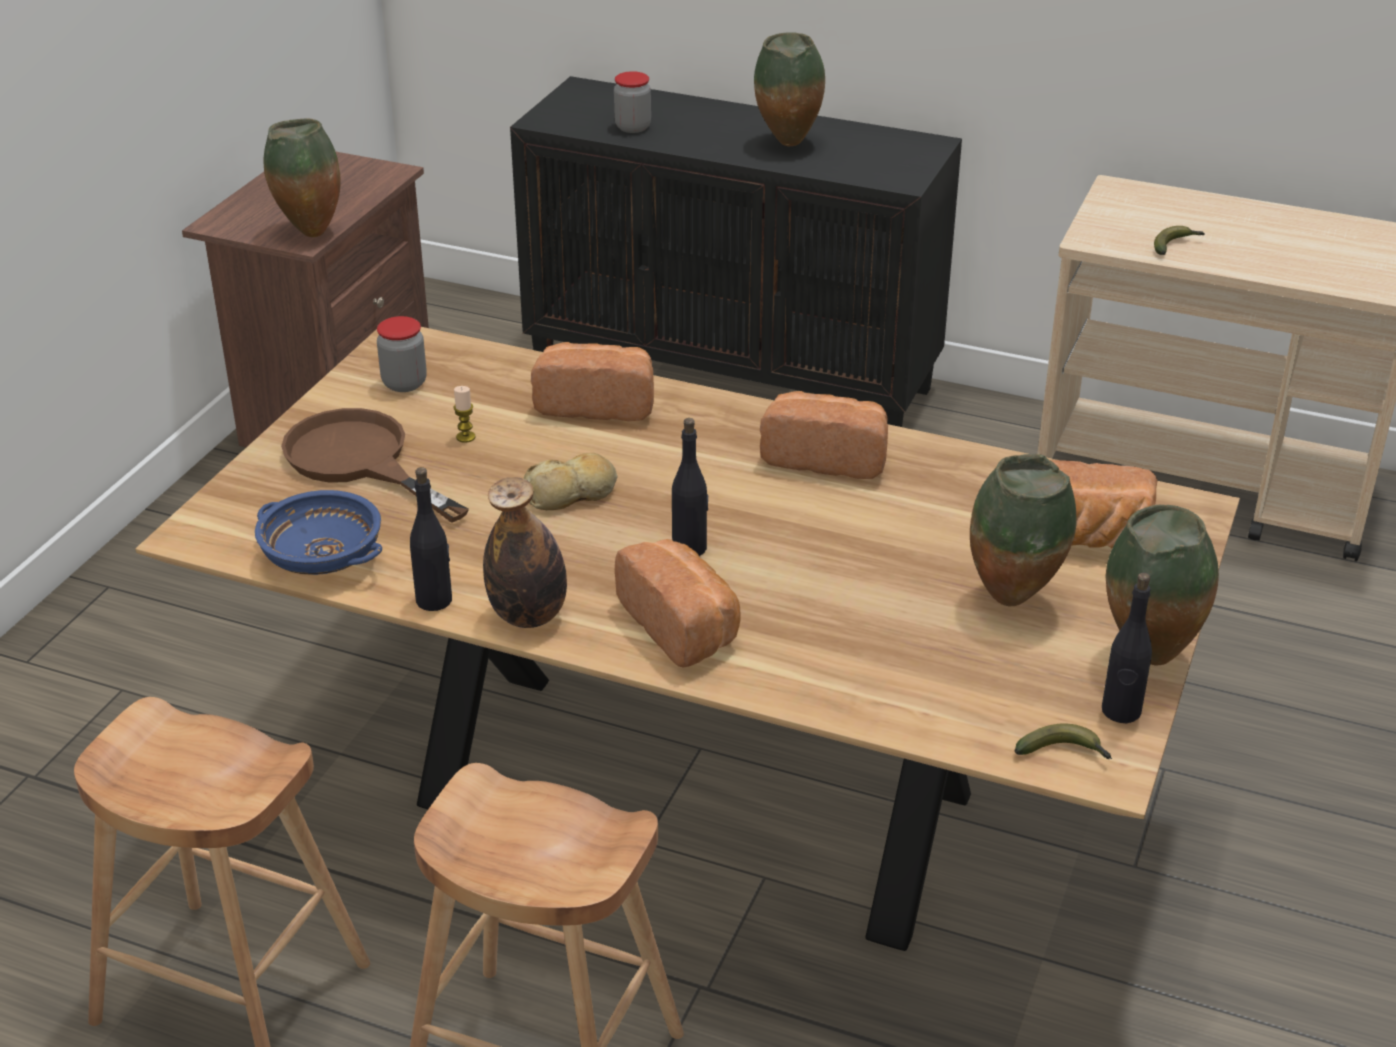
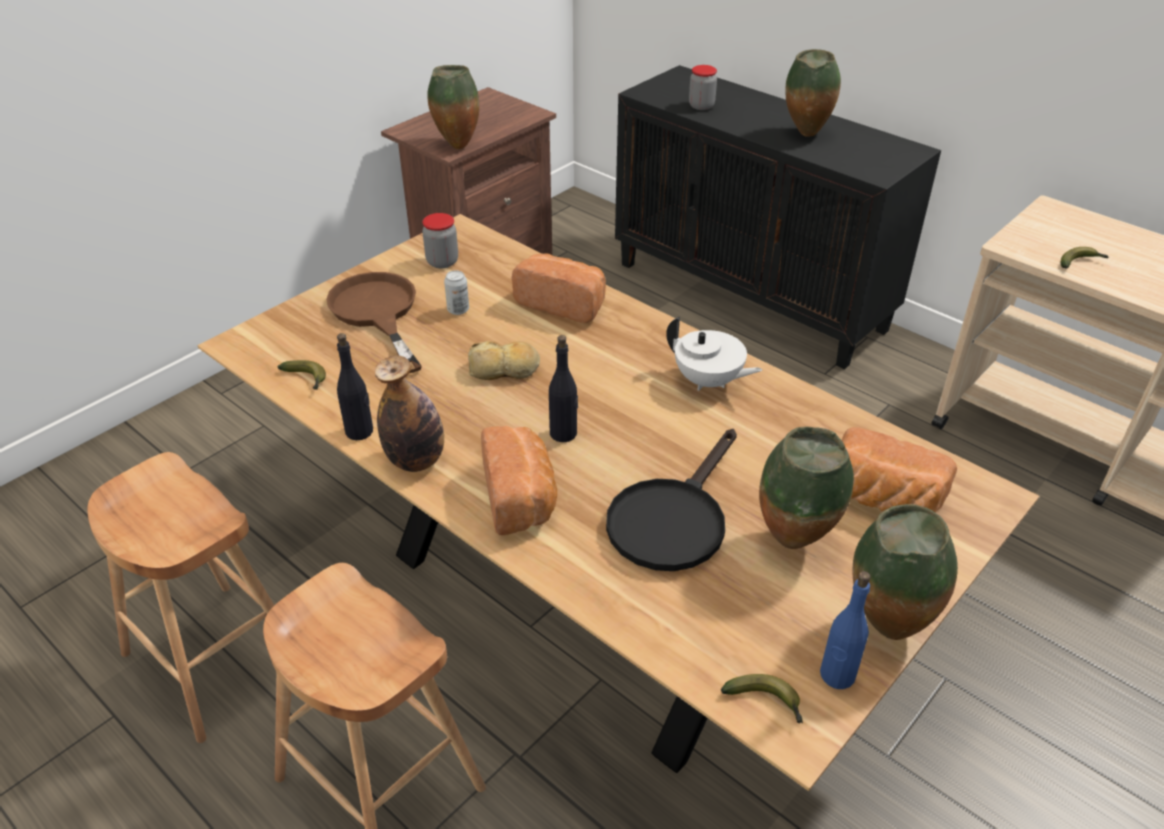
camera: 20 degrees right, 5 degrees up
(321, 557) = (307, 379): blue bowl -> banana
(465, 437) = (458, 310): candle -> can
(826, 457) = (708, 381): bread -> white teapot
(868, 607) = (672, 518): none -> black frying pan
(1121, 711) = (837, 675): black bottle -> blue bottle

